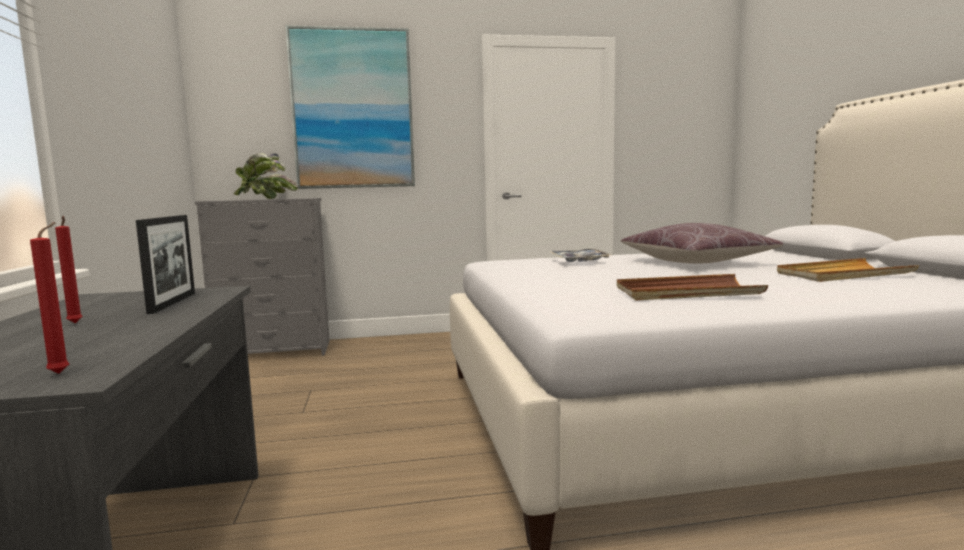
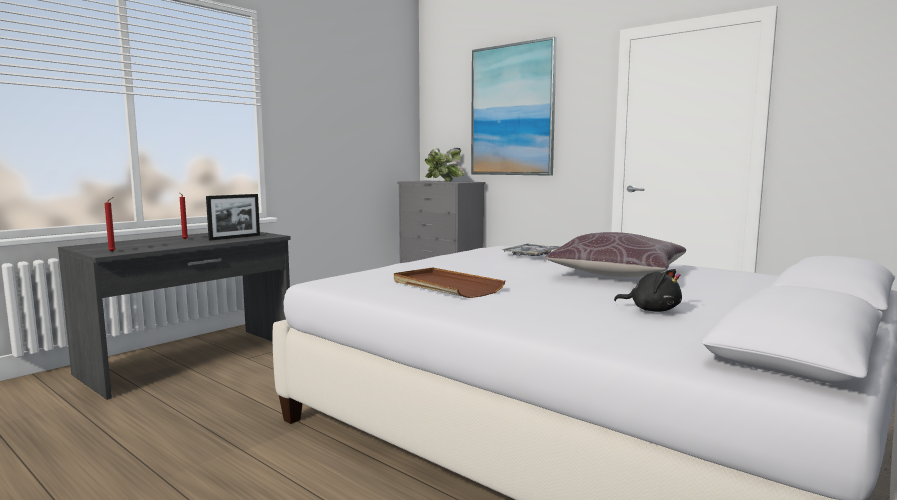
camera: 50 degrees right, 0 degrees up
(843, 274) = (651, 310): beige tray -> black plush toy

